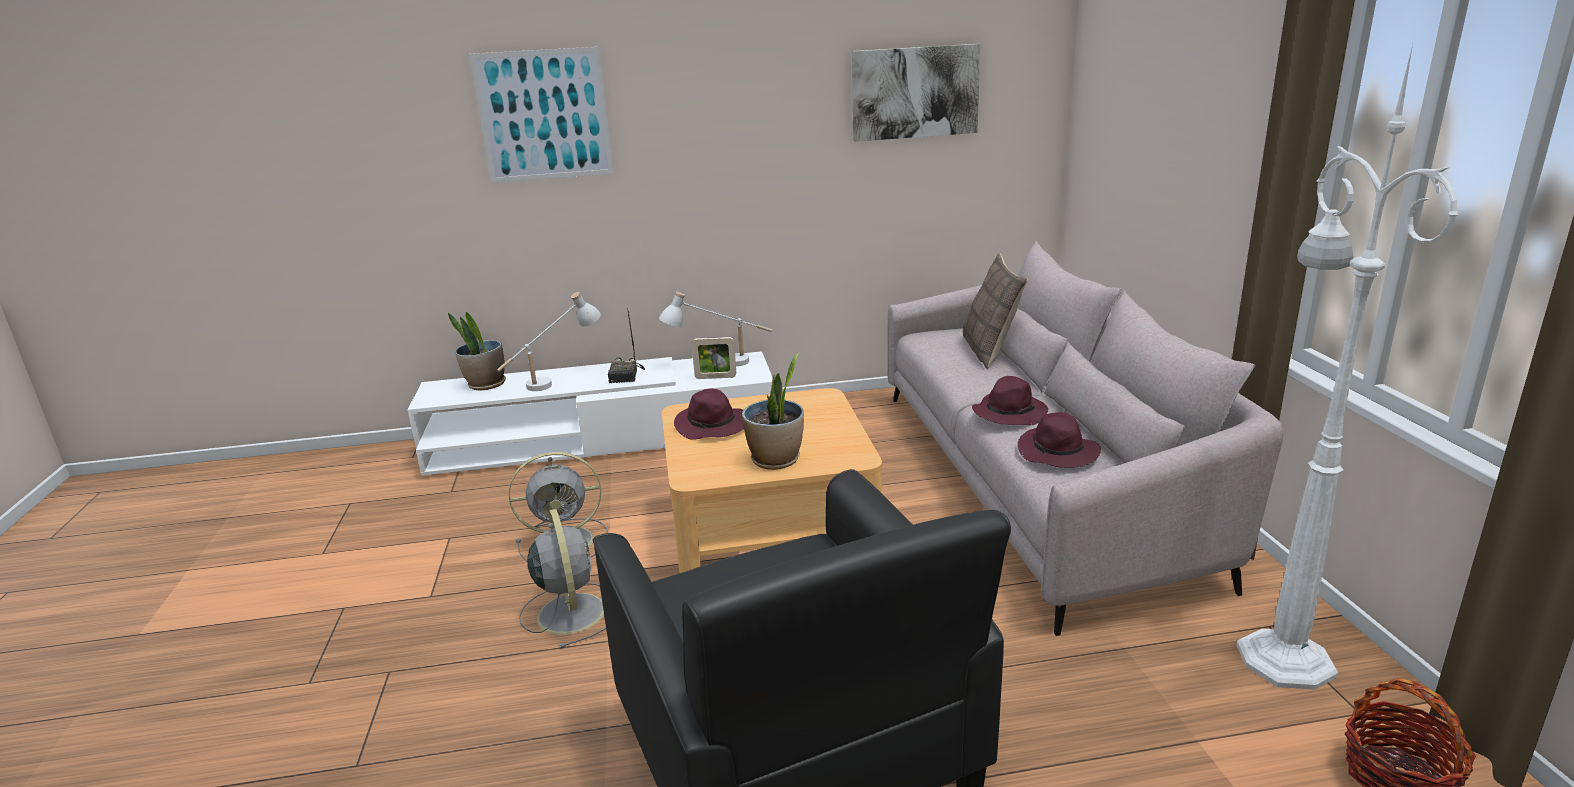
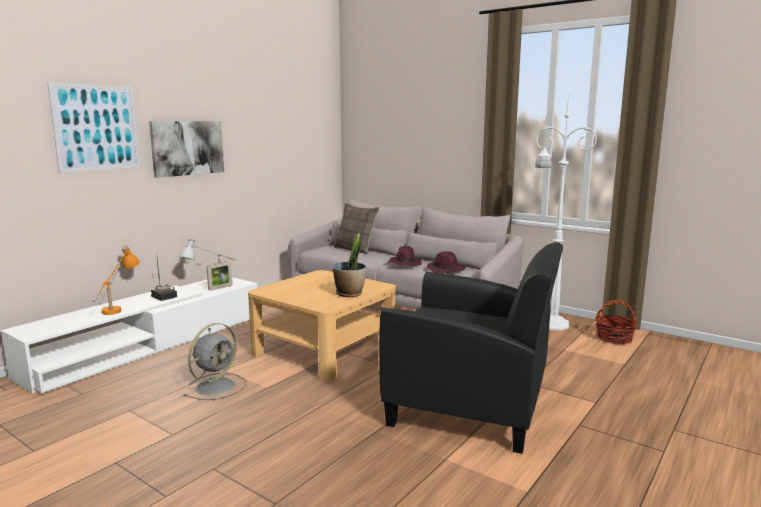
camera: 45 degrees left, 10 degrees down
(485, 385) = (65, 319): potted plant -> none
(556, 380) = (118, 307): white table lamp -> orange table lamp
(570, 612) = (276, 407): grey fan -> none
(712, 426) = (292, 291): purple hat -> none
(915, 92) = (284, 126): picture -> picture (187, 148)

